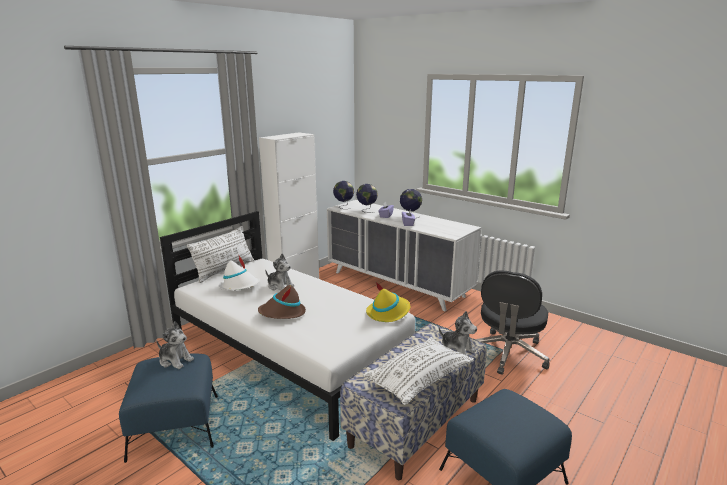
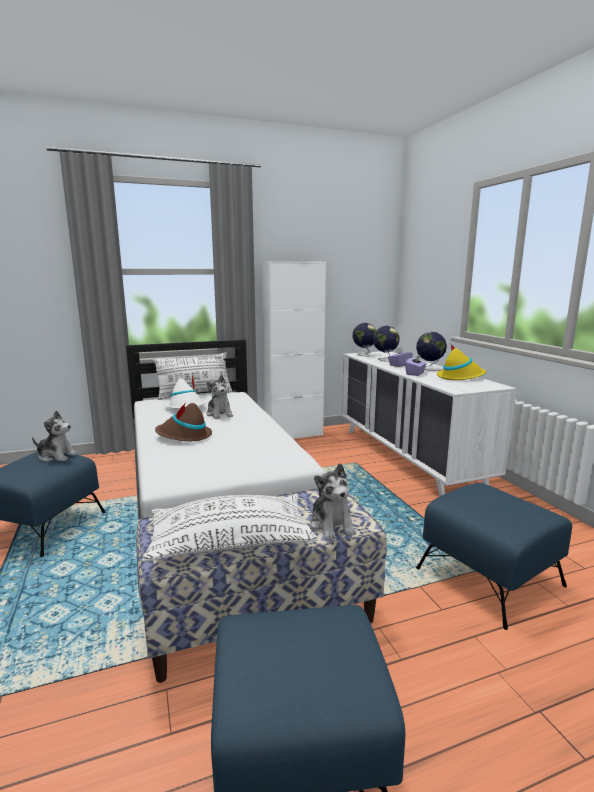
camera: 30 degrees right, 5 degrees down
(175, 360) = (56, 456): plush toy -> plush toy turned 45 degrees counterclockwise
(388, 312) = (293, 460): yellow hat -> yellow hat (460, 377)
(508, 354) = (488, 576): black office chair -> blue ottoman

